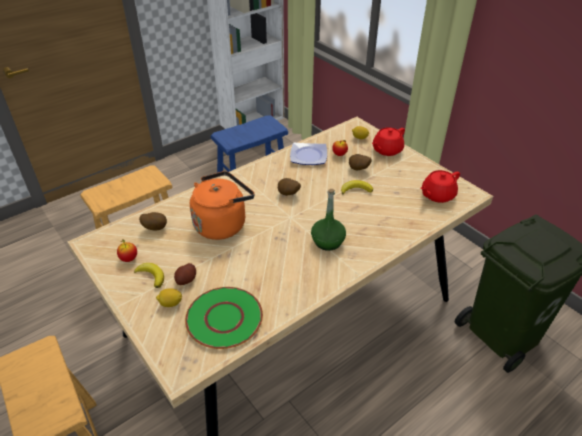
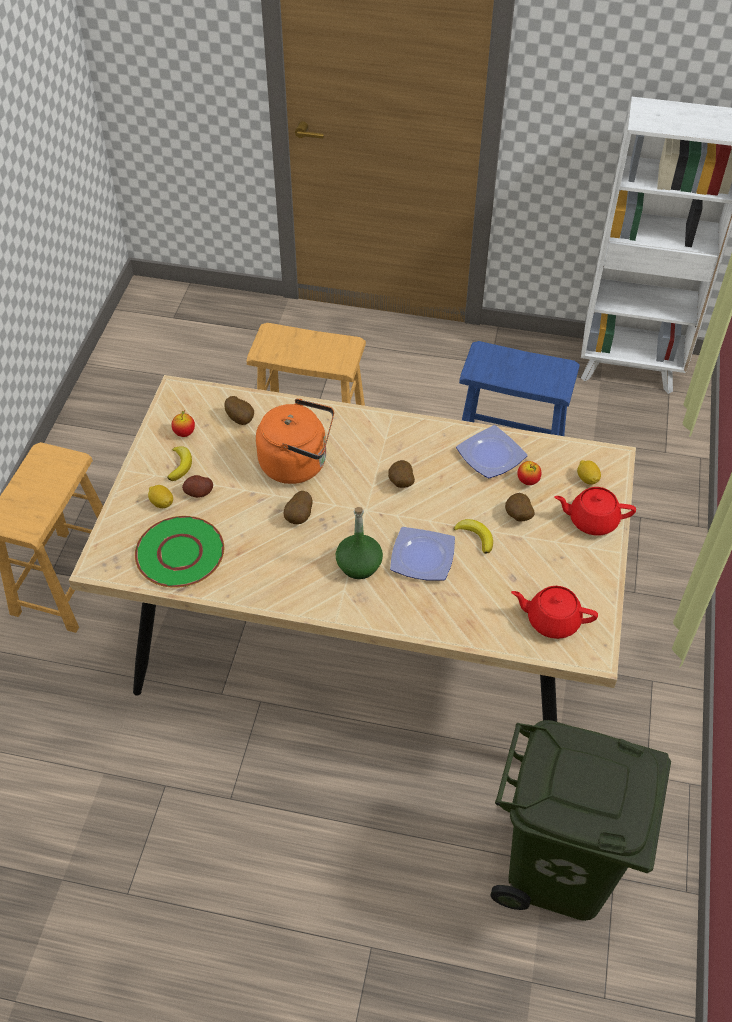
camera: 50 degrees right, 10 degrees up
(263, 245) = (299, 517): none -> potato
(350, 215) = (423, 558): none -> plate

